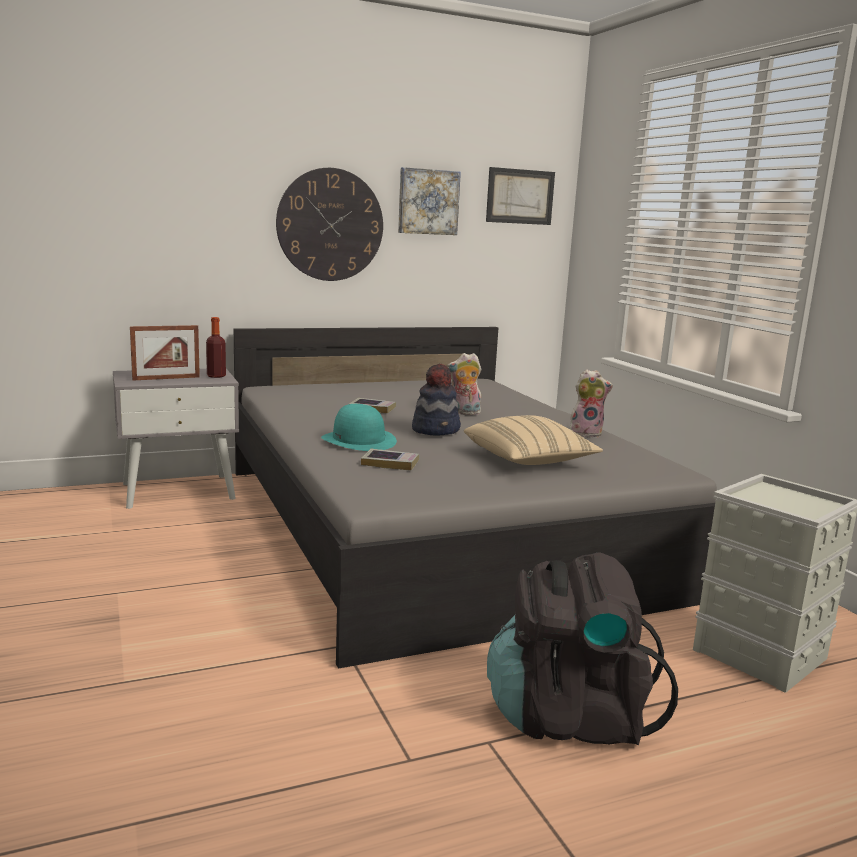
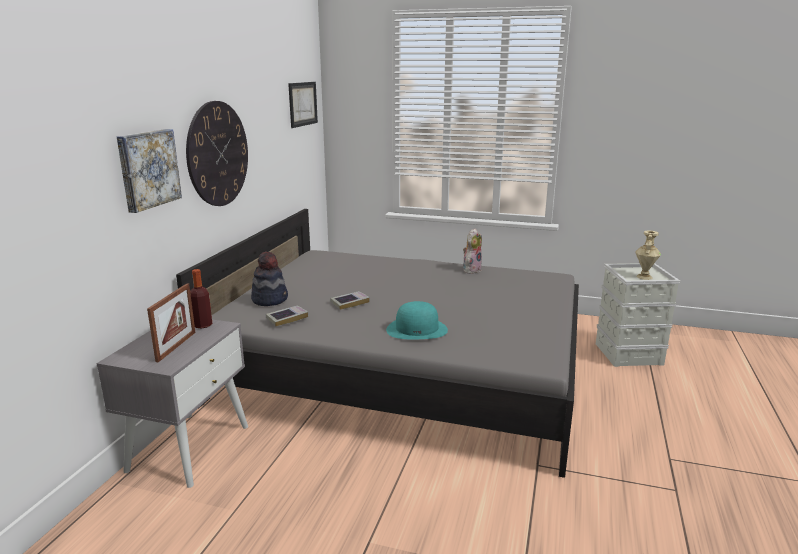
camera: 50 degrees left, 5 degrees up
(390, 463) = (480, 335): book -> book (287, 318)
(428, 202) = (264, 119): picture -> picture (147, 169)
(436, 430) = (422, 301): hat -> hat (270, 299)
(463, 413) = (390, 282): plush toy -> none
(529, 461) = (509, 300): beige pillow -> none
(569, 716) = (657, 425): black backpack -> none
(782, 504) = (644, 277): none -> beige vase

